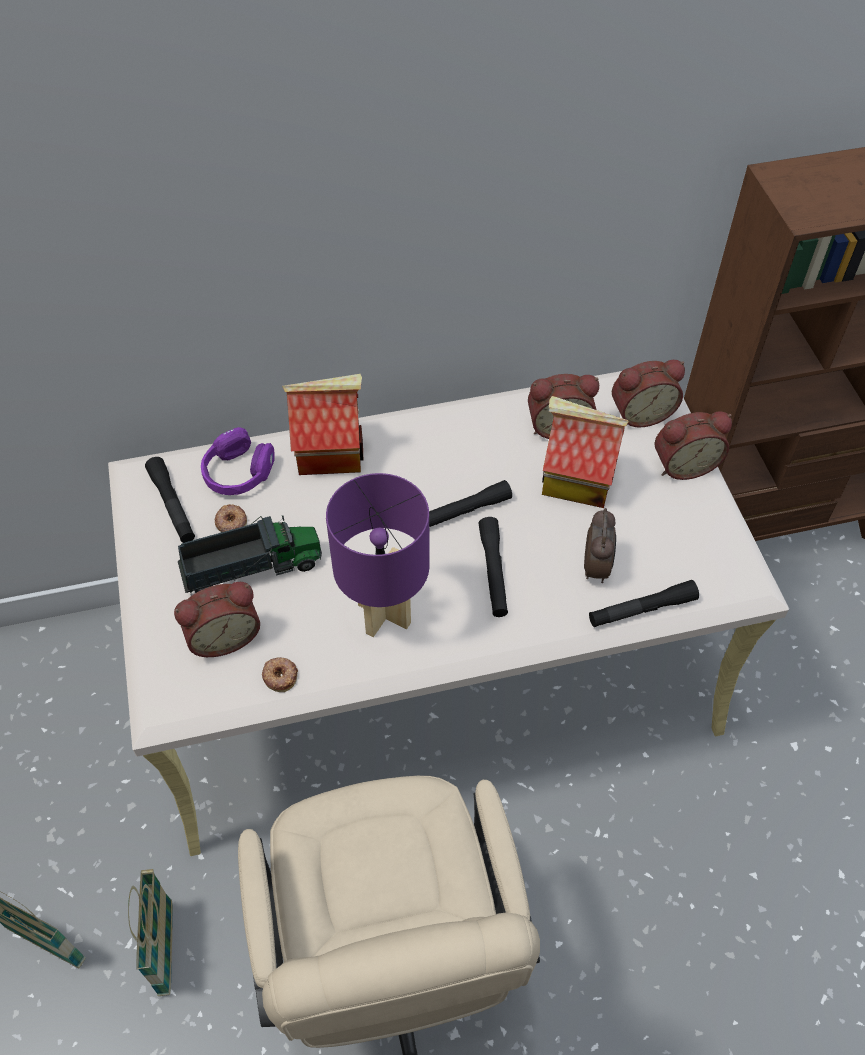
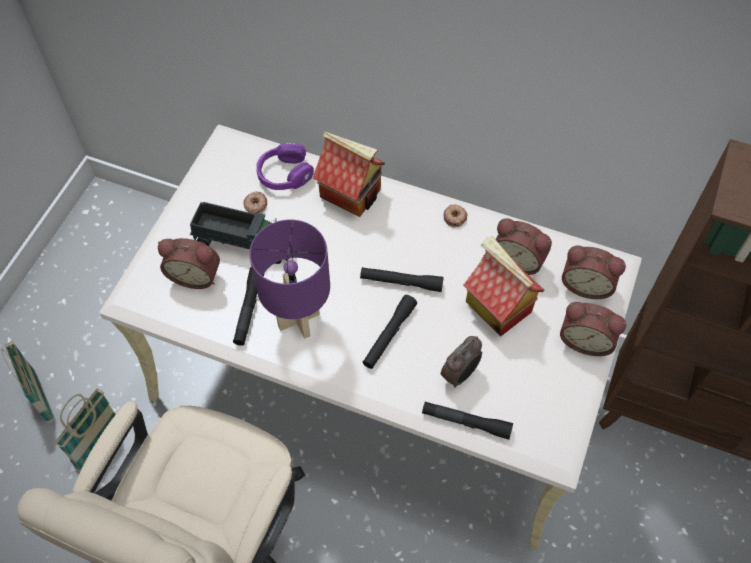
camera: 35 degrees right, 5 degrees up
(172, 505) = (230, 173): black flashlight -> black flashlight (249, 309)
(280, 676) = (208, 320): donut -> donut (455, 217)

